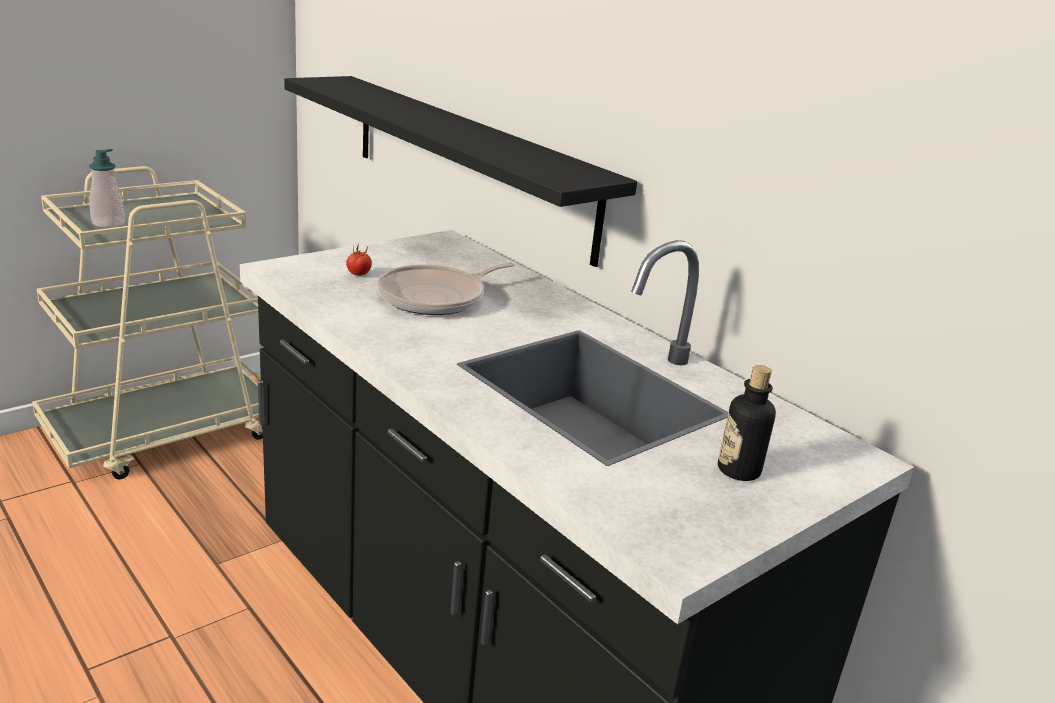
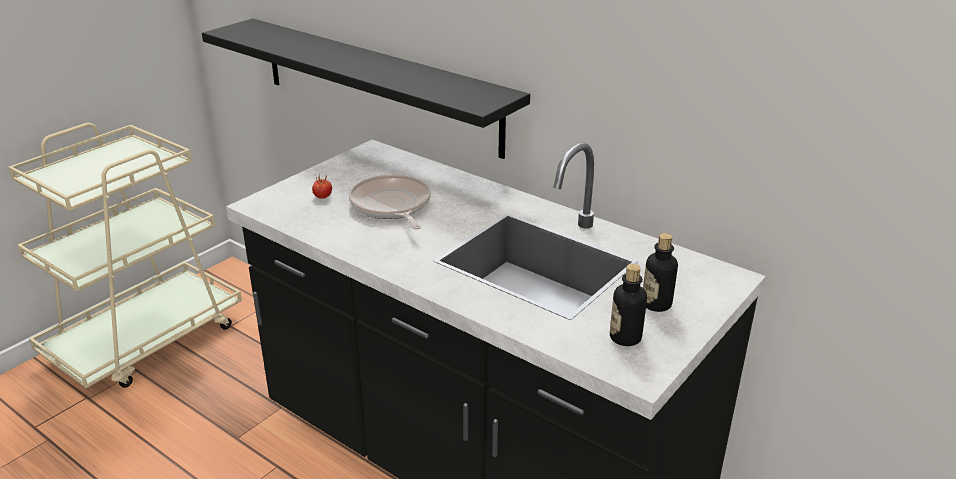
camera: 10 degrees left, 5 degrees up
(108, 223) = (76, 181): soap dispenser -> none
(436, 298) = (391, 206): frying pan -> frying pan turned 120 degrees clockwise
(676, 503) = (625, 337): none -> bottle

